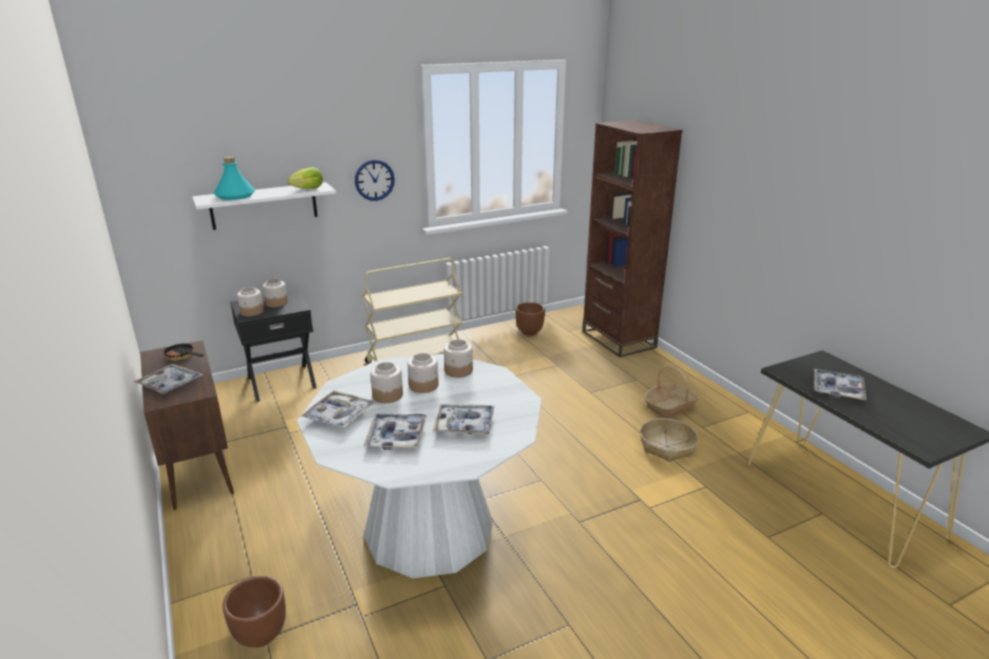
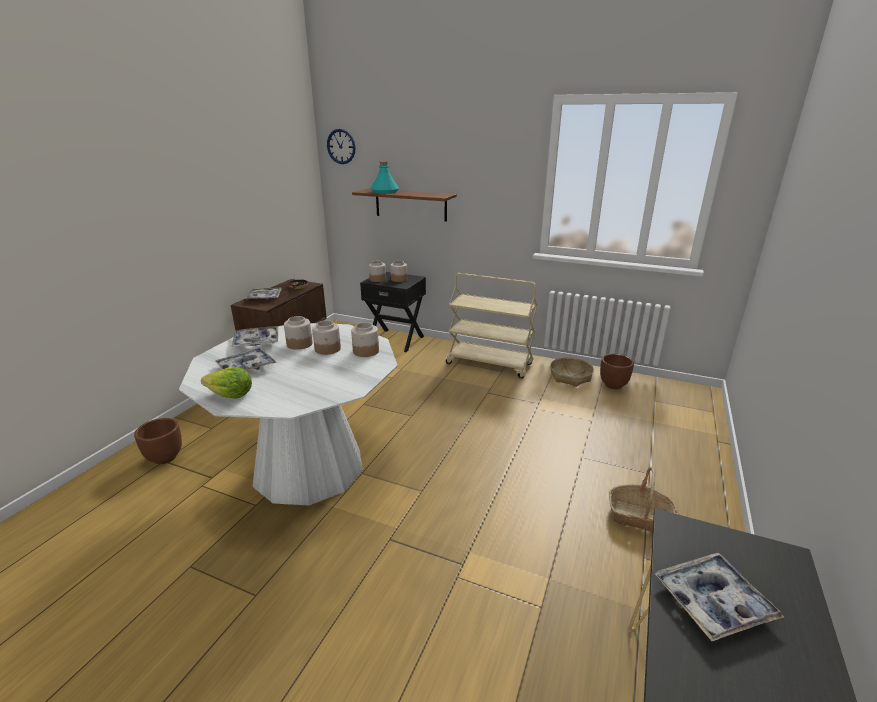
camera: 50 degrees right, 0 degrees up
(264, 206) = (410, 205): white shelf -> brown shelf
(307, 189) = (431, 195): lettuce -> lettuce (230, 395)
(374, 180) = (496, 199): wall clock -> wall clock (341, 146)
(464, 425) = (286, 382): tray -> none
(618, 339) = (695, 431): brown bookcase -> none
(667, 446) = (570, 545): basket -> basket (570, 377)

